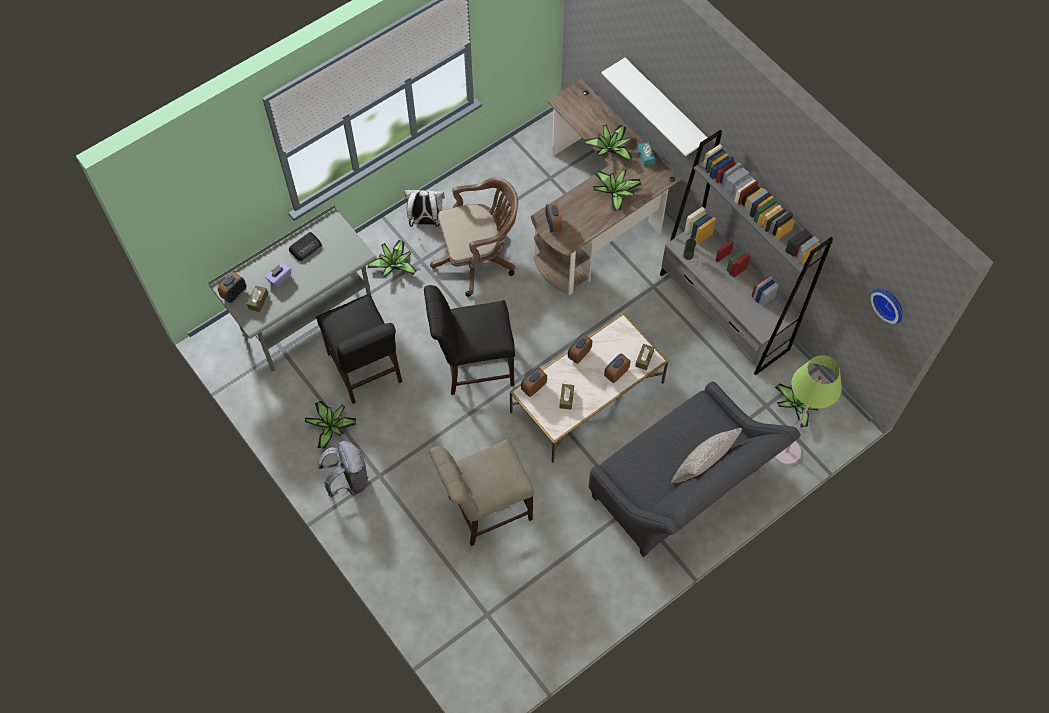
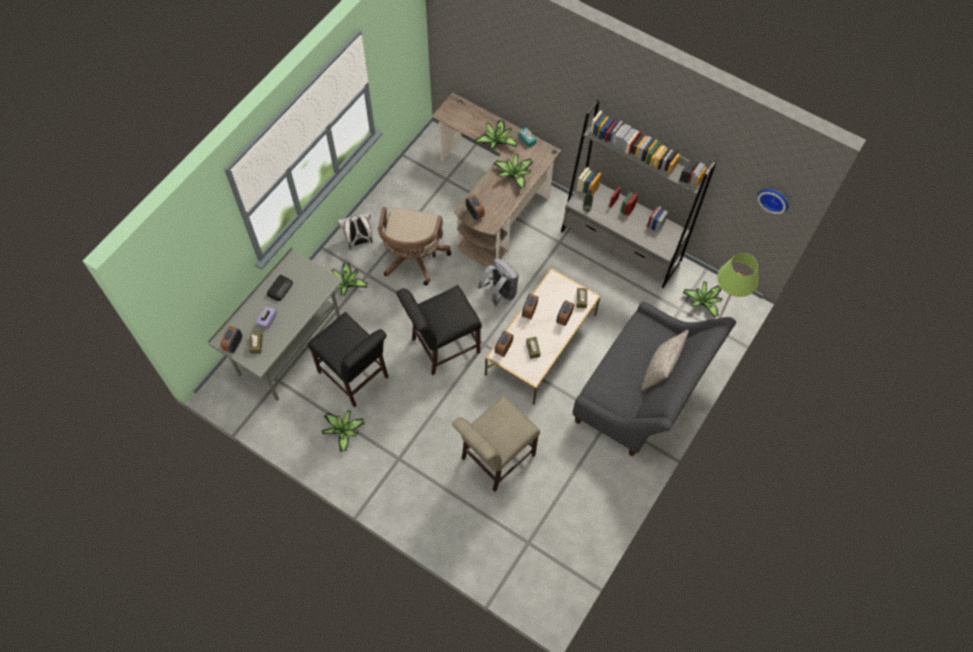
camera: 20 degrees left, 0 degrees up
(348, 480) = (374, 470): grey backpack -> grey backpack (499, 293)
(478, 258) = (413, 259): brown office chair -> brown office chair turned 135 degrees clockwise
(665, 106) = (538, 94): white shelf -> none

